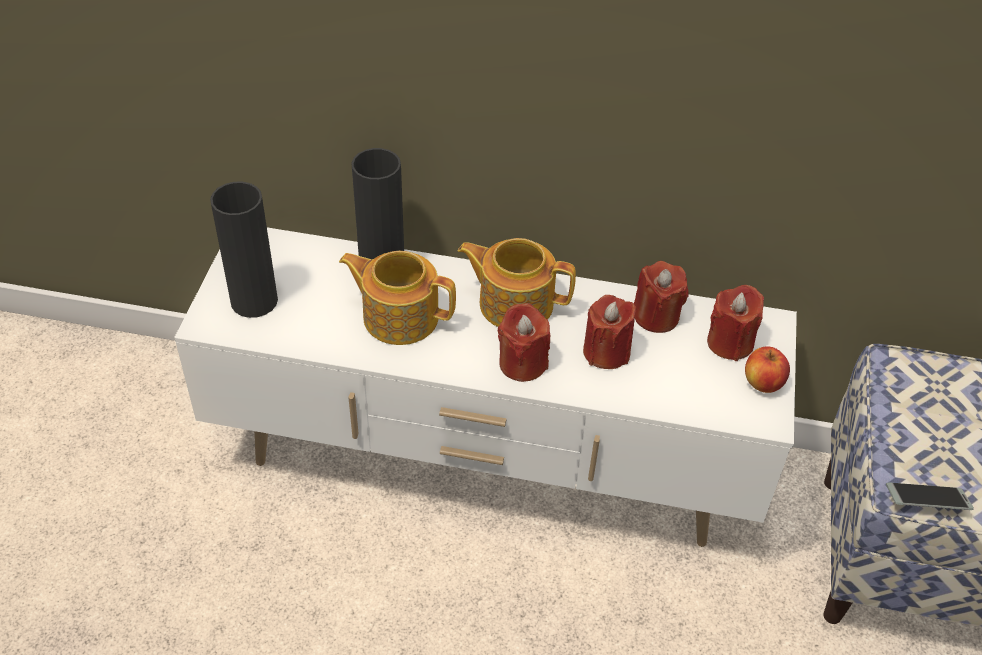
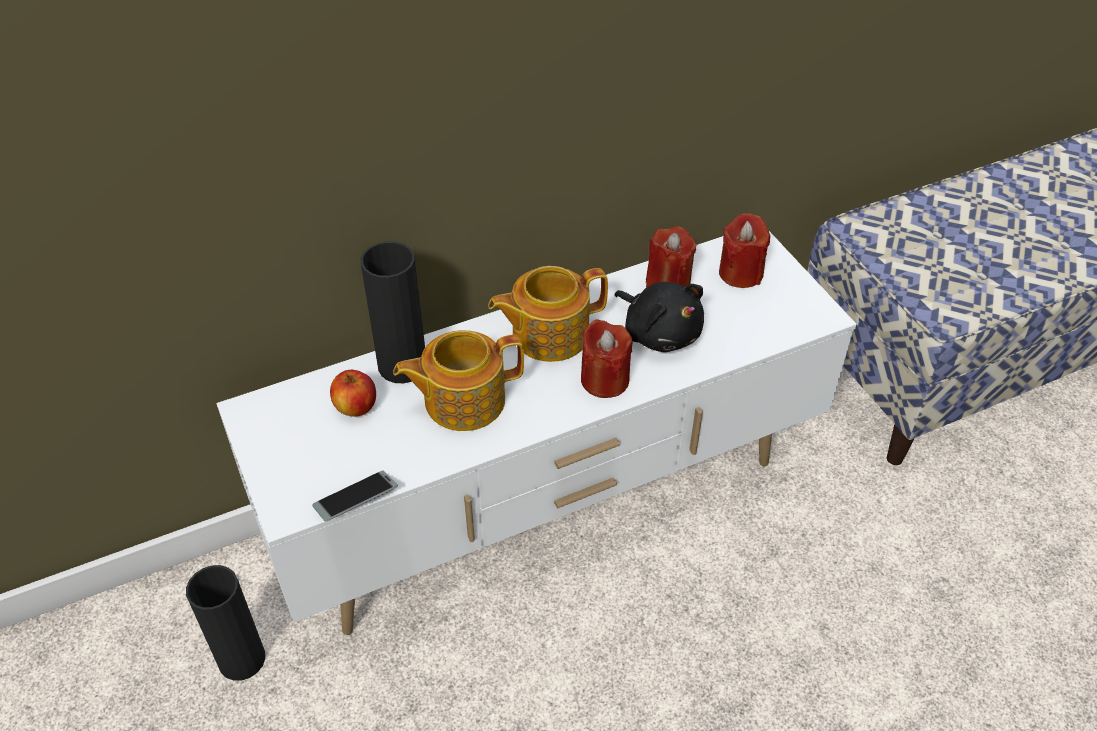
camera: 35 degrees left, 0 degrees up
(254, 301) = (314, 463): black vase -> black vase (241, 659)
(606, 352) = (659, 332): red candle -> black plush toy
(763, 383) = (793, 291): apple -> apple (356, 408)
(926, 501) = (966, 315): phone -> phone (356, 501)

